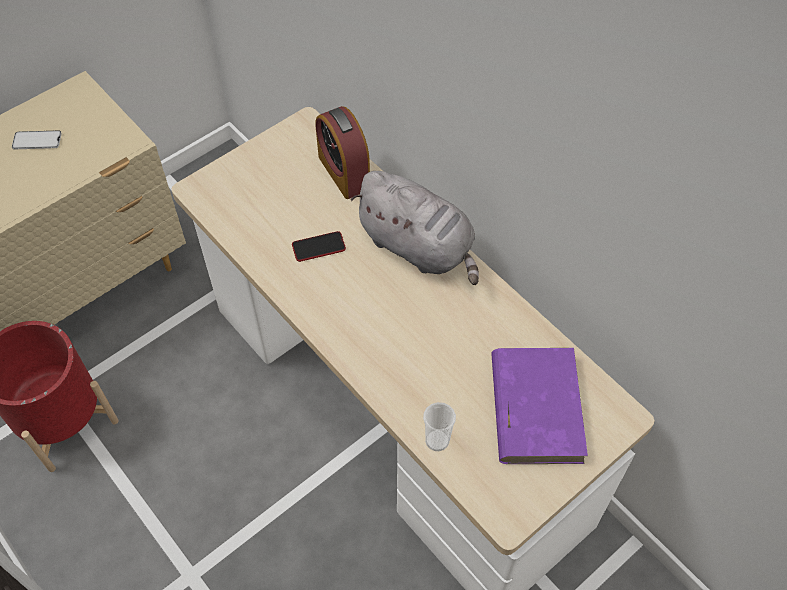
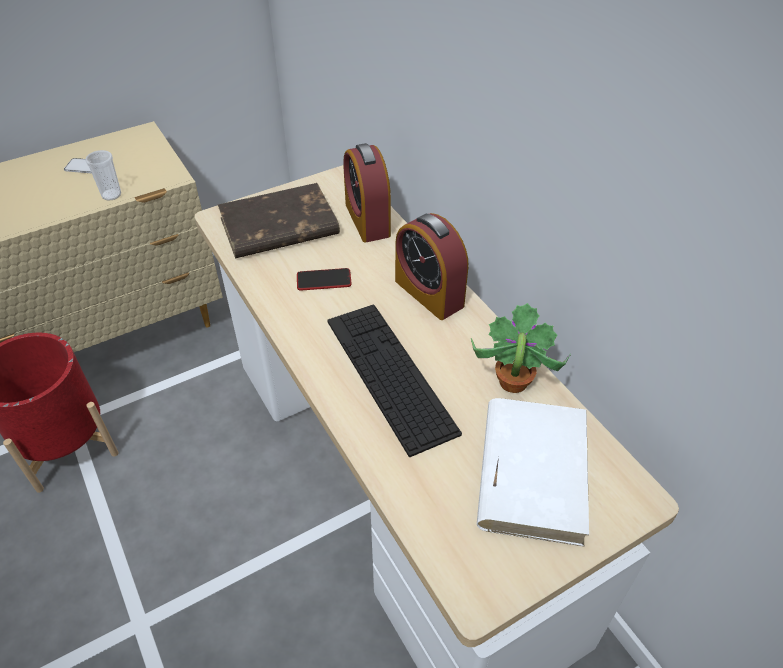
camera: 10 degrees right, 10 degrees down
(259, 193) = (278, 227): none -> brown book
(401, 336) = (390, 374): none -> keyboard
(419, 247) = (429, 293): grey plush toy -> alarm clock
(437, 440) = (406, 491): cup -> cup (111, 195)
(507, 327) = (512, 382): none -> potted plant
(535, 407) = (532, 471): purple book -> white book

